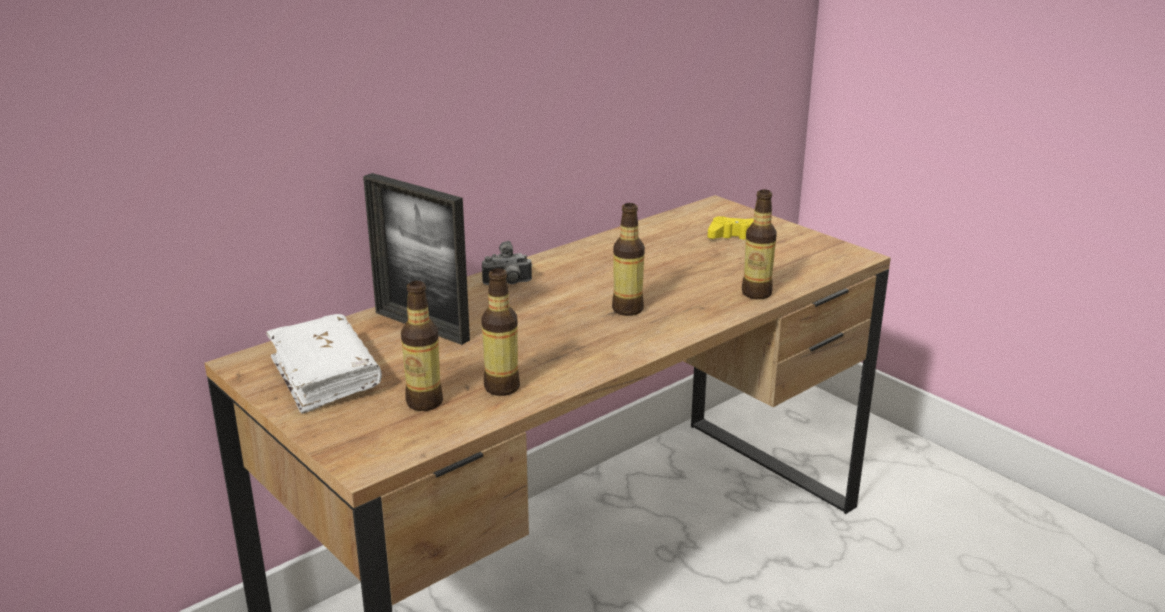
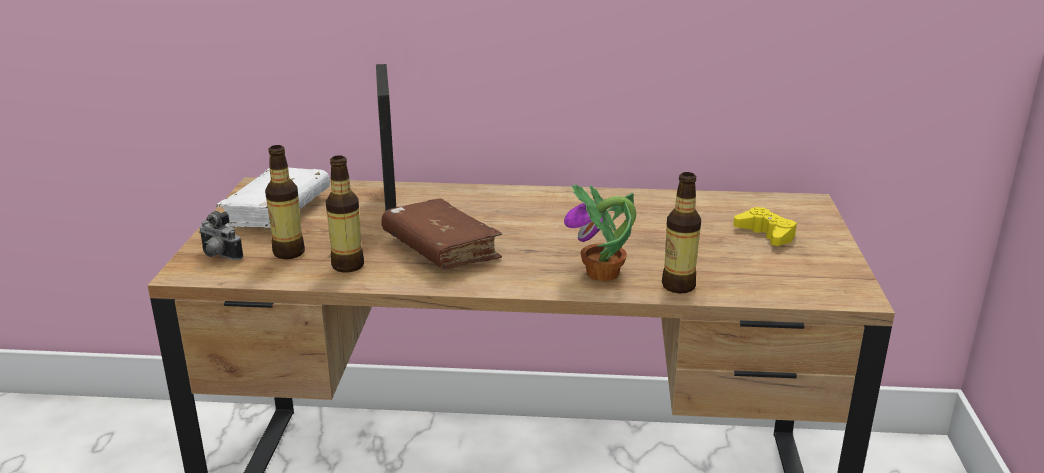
camera: 45 degrees right, 0 degrees up
(508, 284) = (502, 200): camera -> camera (218, 256)
(546, 341) = (441, 248): none -> brown book
(627, 309) = (545, 252): bottle -> none
(697, 307) = (603, 274): none -> potted plant

